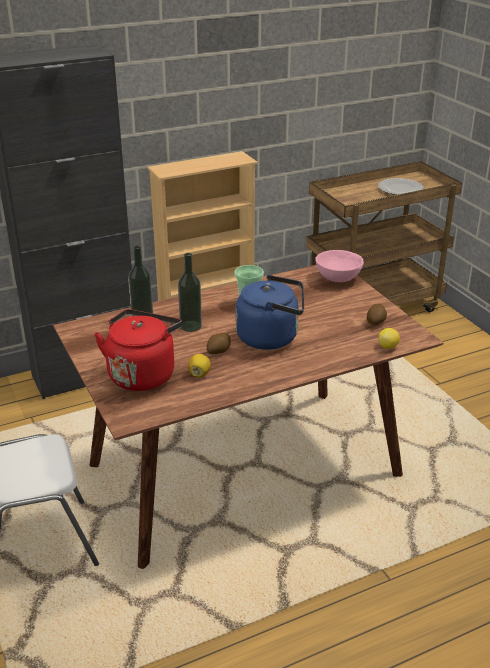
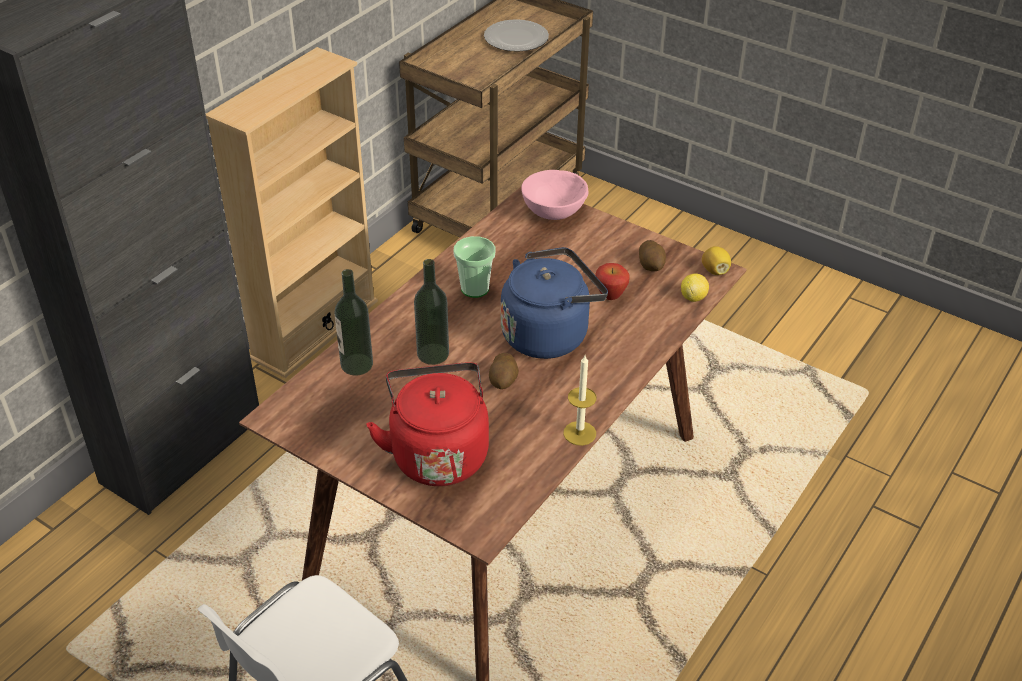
camera: 30 degrees left, 10 degrees up
(199, 374) = (509, 424): lemon -> lemon (715, 271)
(238, 393) = (579, 433): none -> candle
(331, 330) = (610, 296): none -> apple

